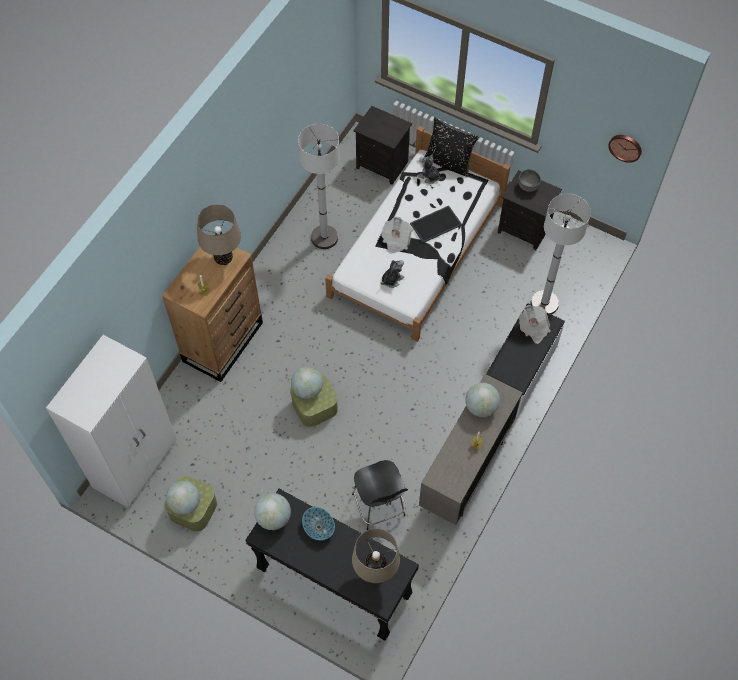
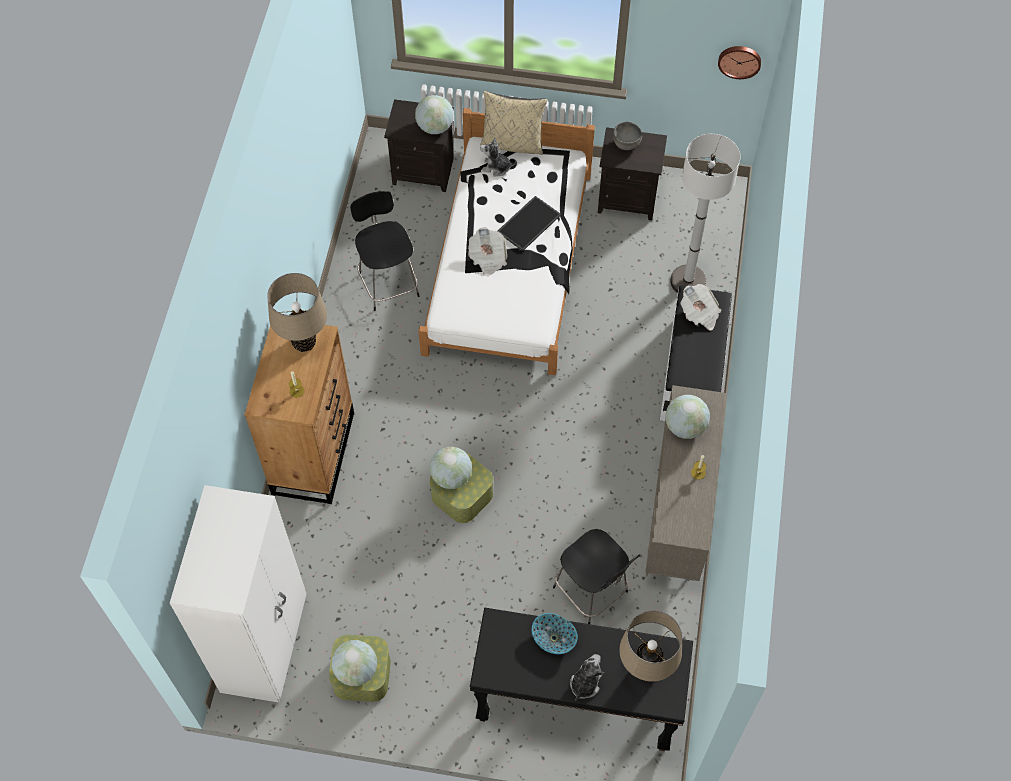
camera: 20 degrees left, 0 degrees up
(273, 518) = (493, 646): globe -> globe (435, 127)
(324, 237) = (388, 283): white floor lamp -> black chair
(391, 279) = (502, 307): plush toy -> plush toy (585, 683)
(449, 162) = (513, 143): black pillow -> beige pillow

